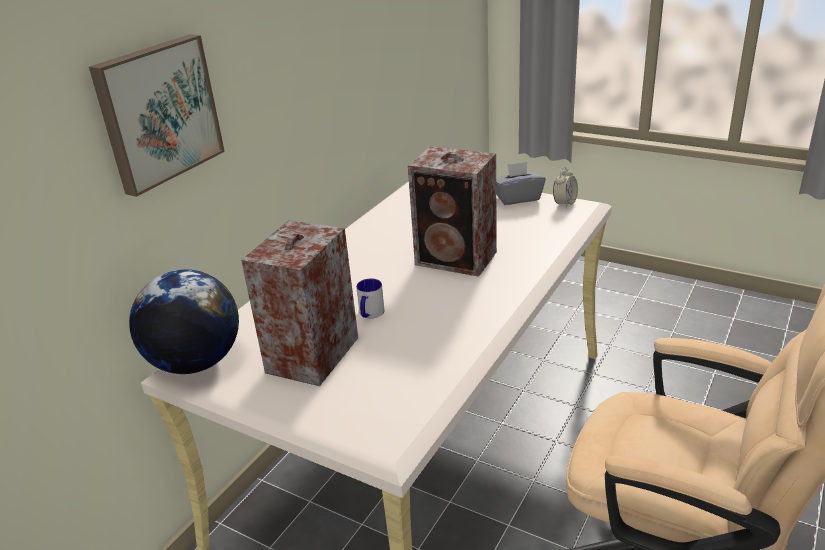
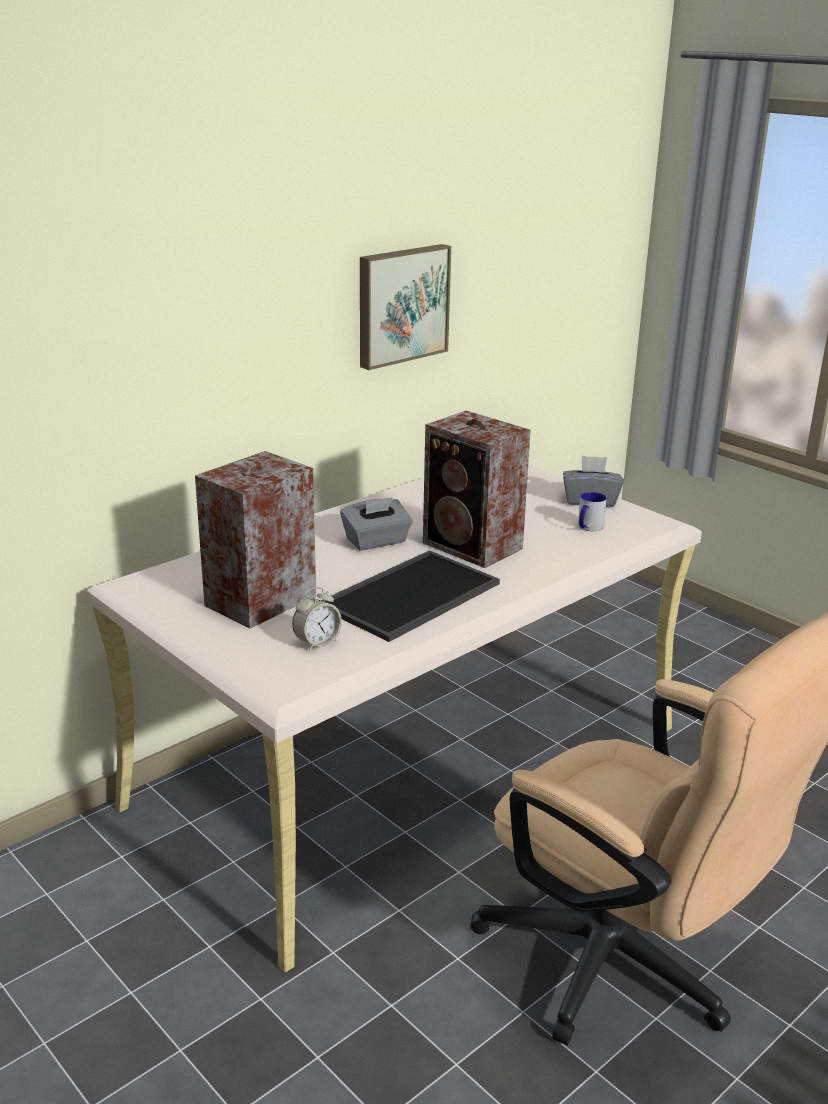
camera: 15 degrees right, 5 degrees down
(158, 112) = (162, 317): picture -> picture (401, 305)
(196, 363) = (144, 583): globe -> none
(370, 314) = (342, 578): mug -> mug (588, 527)
(376, 272) = (376, 541): none -> grey tissue box
(438, 318) = (411, 597): none -> tray
(564, 203) = (642, 516): alarm clock -> alarm clock (317, 642)

